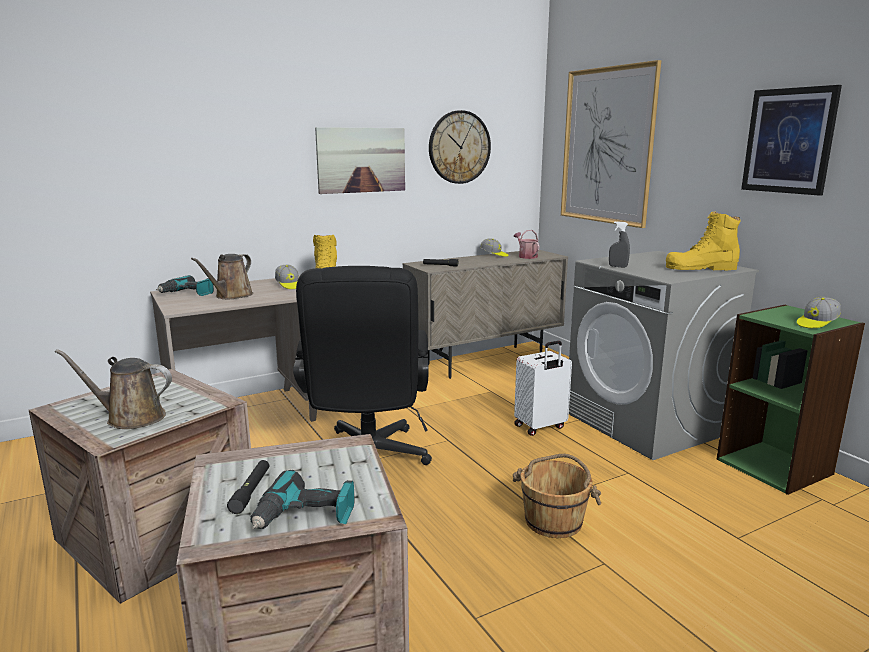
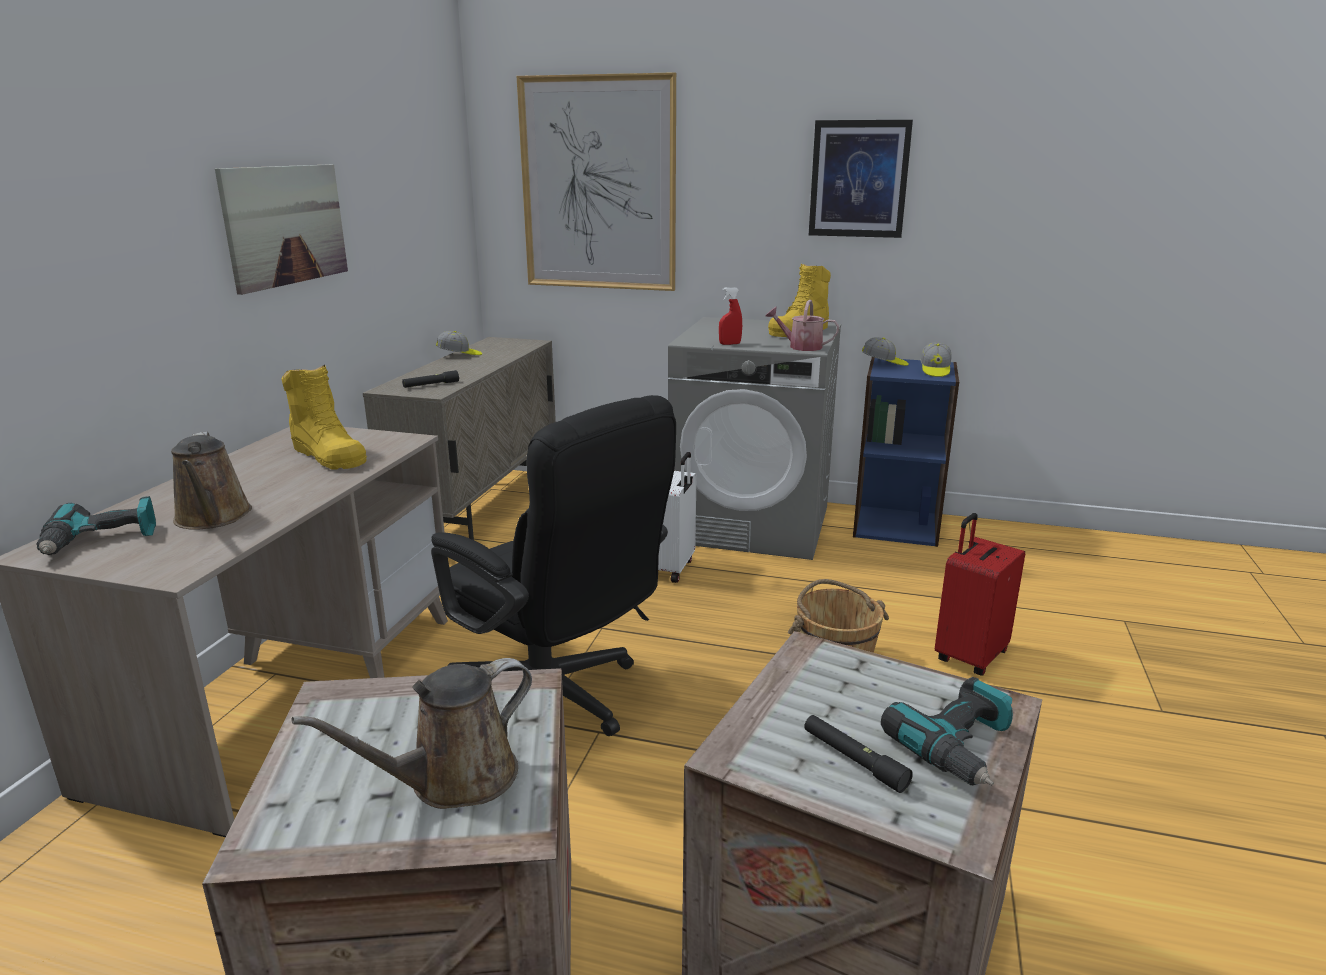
camera: 45 degrees left, 5 degrees up
(288, 285) = (268, 472): cap -> cap (884, 363)
(459, 147) = (395, 193): wall clock -> none
(526, 256) = (505, 349): watering can -> watering can (800, 347)
(618, 266) = (730, 344): grey spray bottle -> red spray bottle
(664, 570) = (969, 656): none -> red suitcase
(774, 466) = (896, 525): green bookcase -> blue bookcase

